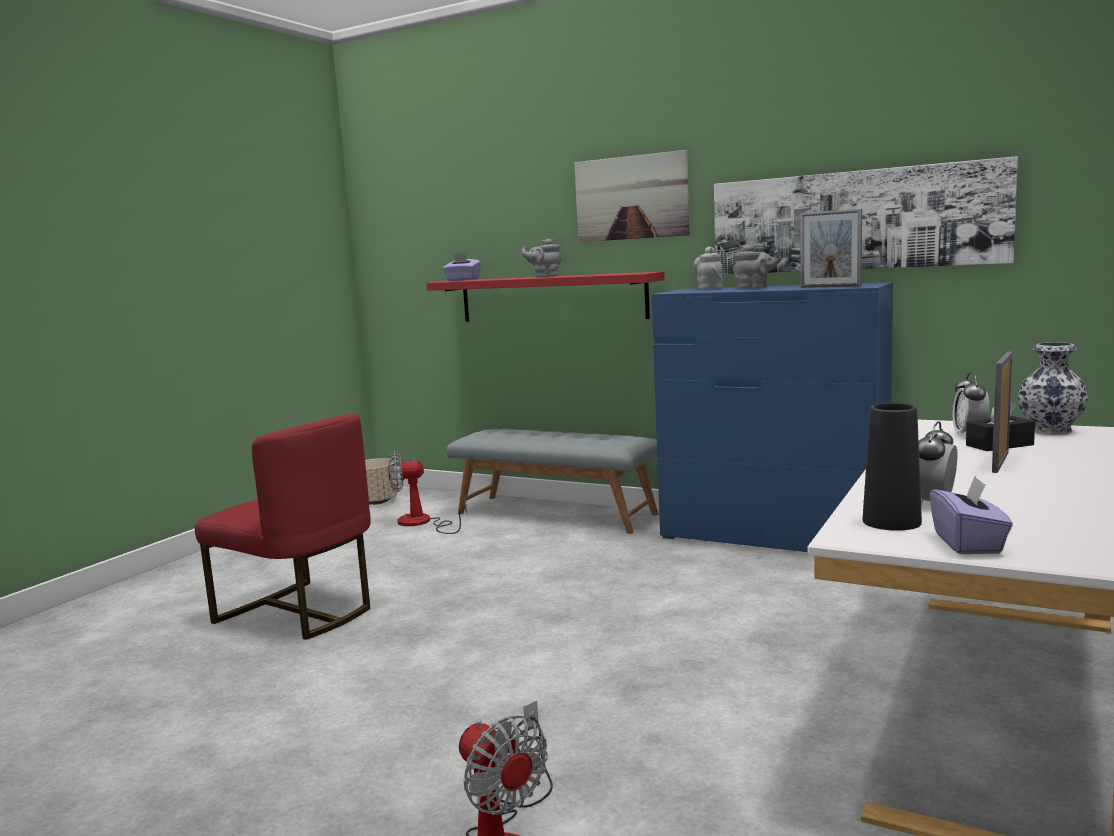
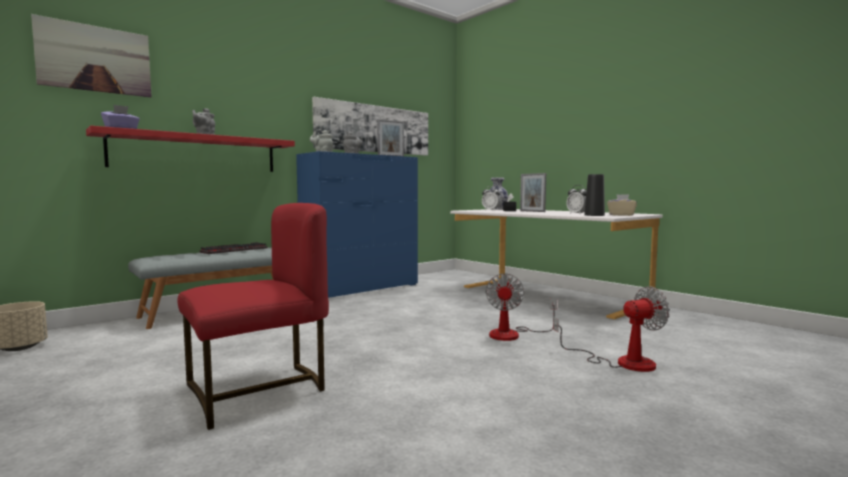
camera: 70 degrees left, 5 degrees down
(422, 523) = (137, 339): fan -> fan (513, 334)
(575, 435) = (235, 250): none -> keyboard
(631, 197) = (261, 93): picture -> picture (95, 59)
(968, 543) = (621, 215): purple tissue box -> beige tissue box

